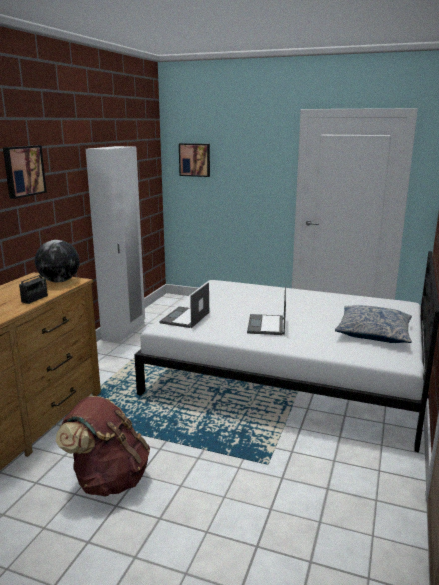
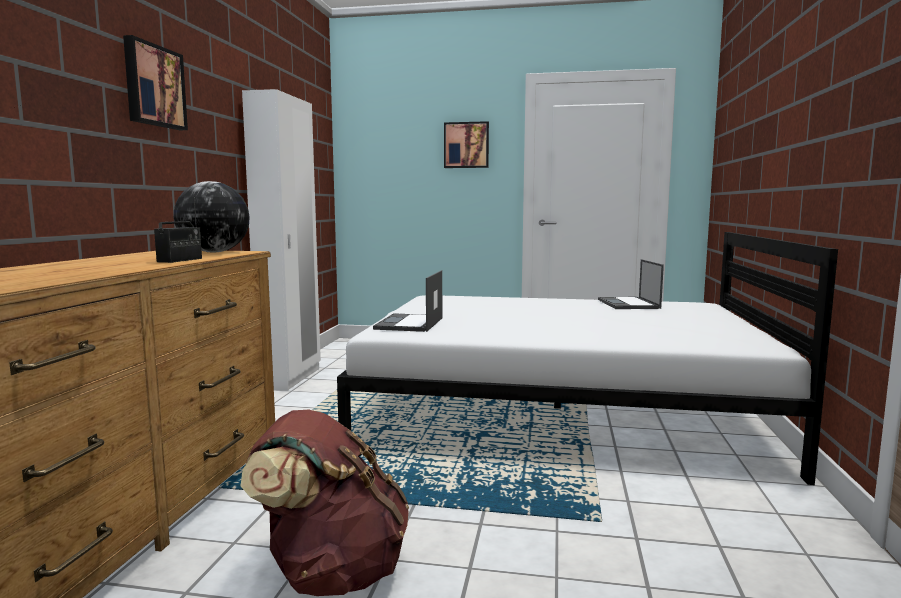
camera: 10 degrees left, 10 degrees down
(195, 159) = (381, 146): picture -> picture (466, 145)
(266, 325) = (538, 325): laptop -> laptop (629, 304)
(373, 333) = (694, 326): pillow -> none

